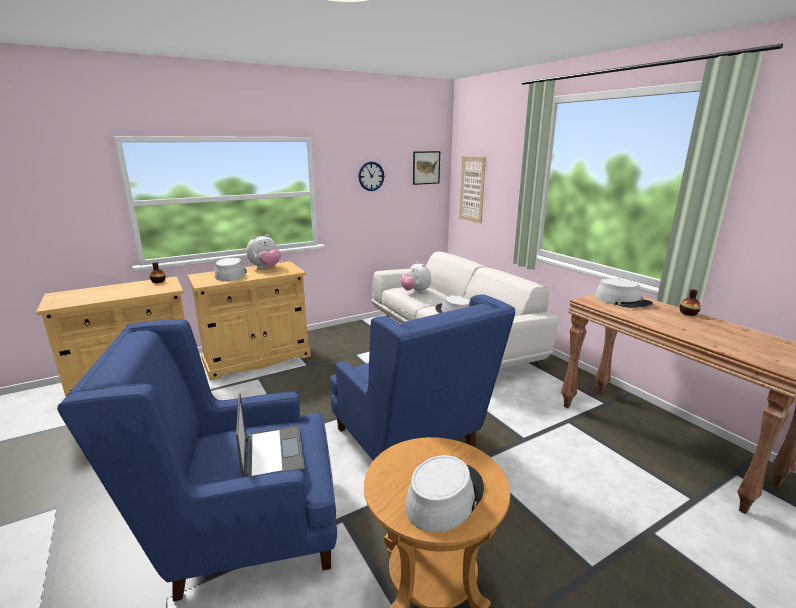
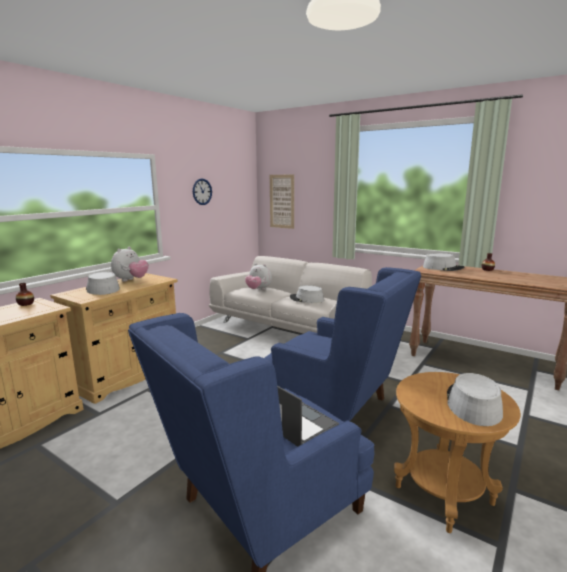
camera: 25 degrees left, 5 degrees down
(426, 167) = (240, 184): picture -> none

